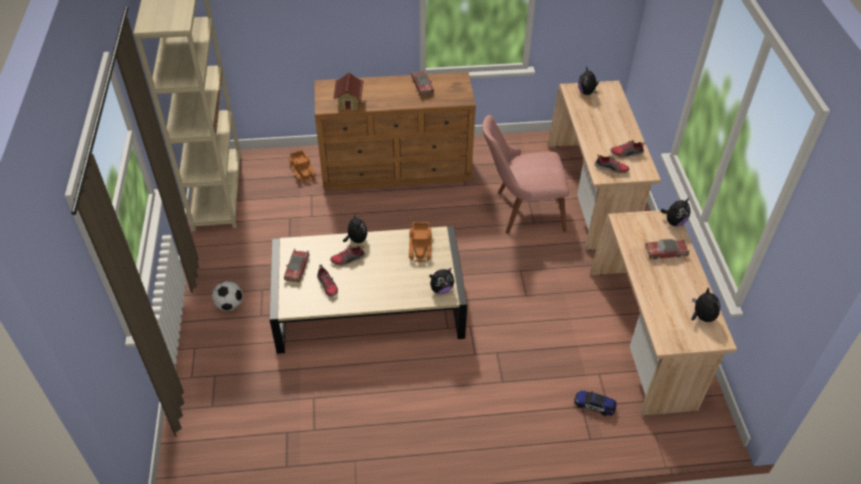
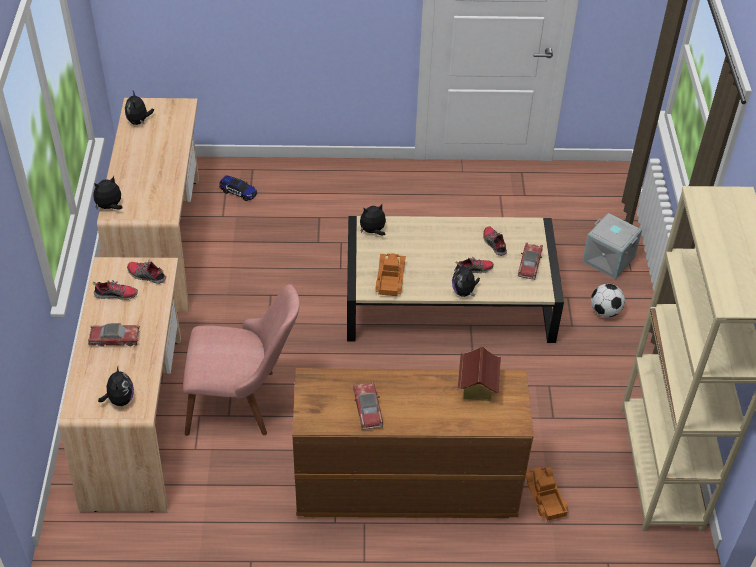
camera: 175 degrees left, 0 degrees up
(214, 358) = (607, 259): none -> grey storage box
(665, 252) = (138, 177): toy car -> toy car (115, 339)

